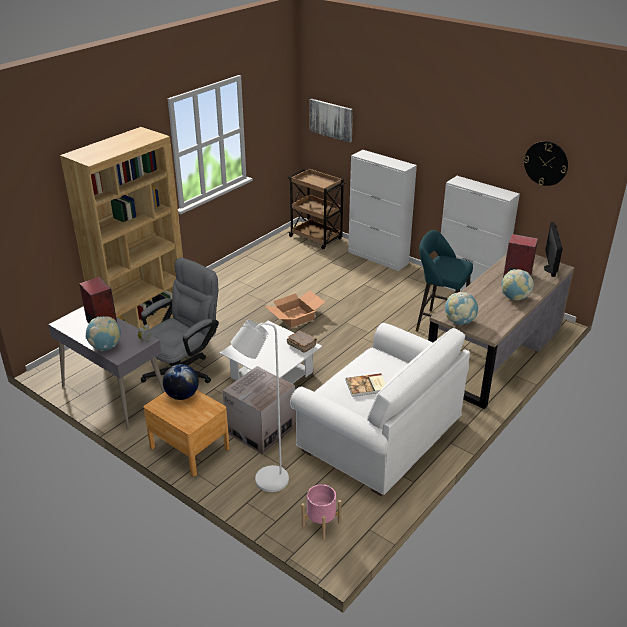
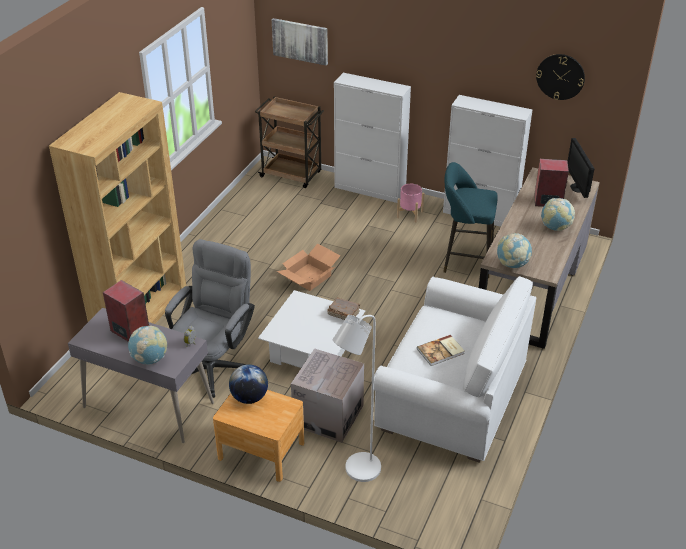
camera: 15 degrees left, 5 degrees up
(321, 523) = (432, 504): pink planter -> pink planter (410, 214)

